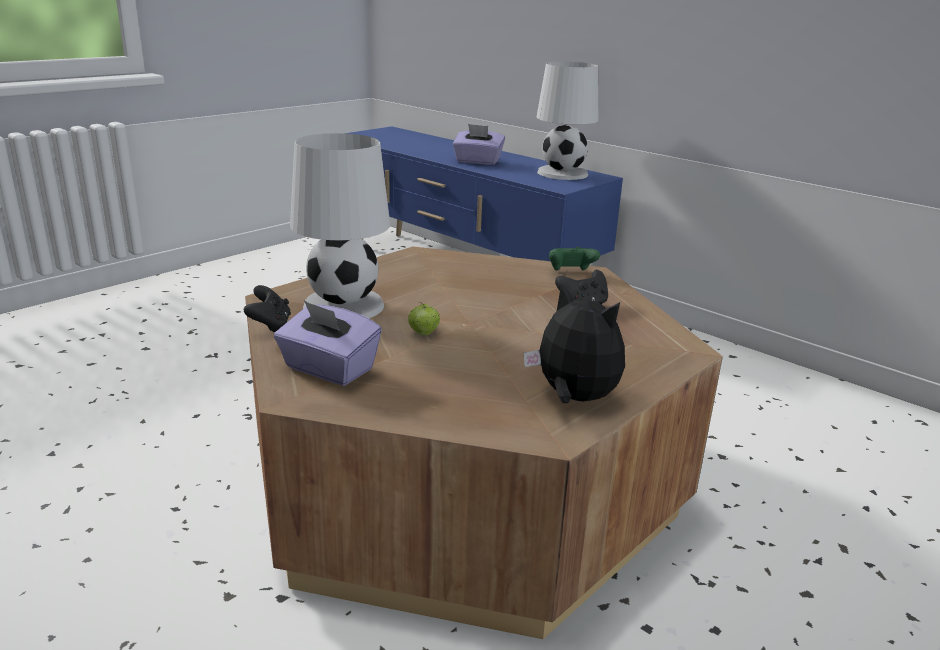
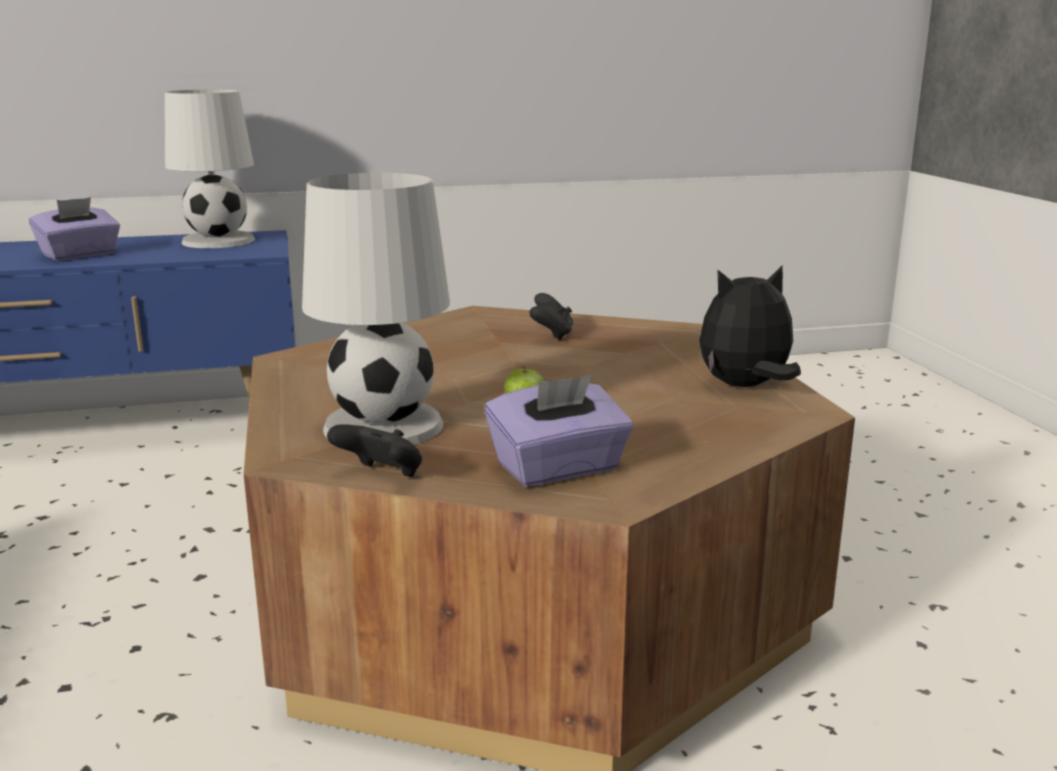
camera: 55 degrees left, 5 degrees down
(571, 273) = (465, 319): green game controller -> none

